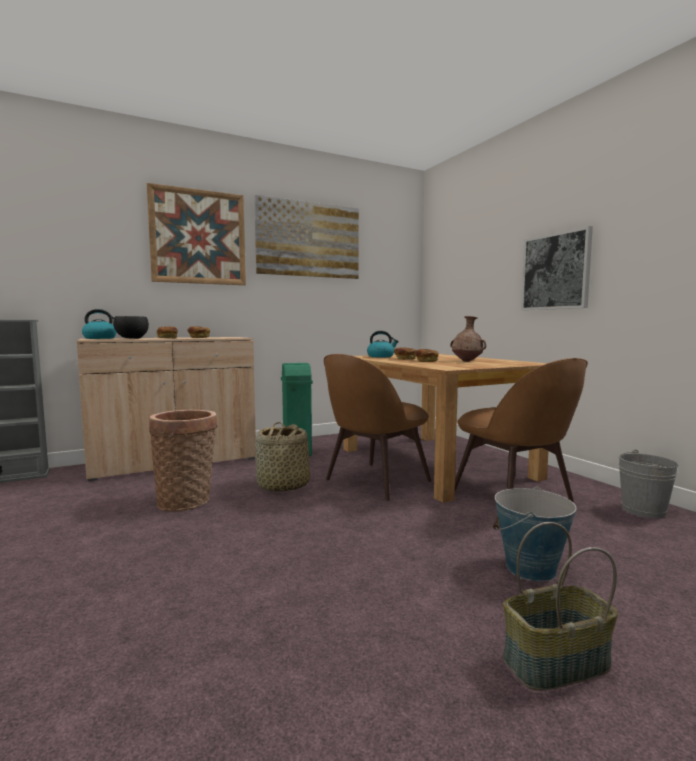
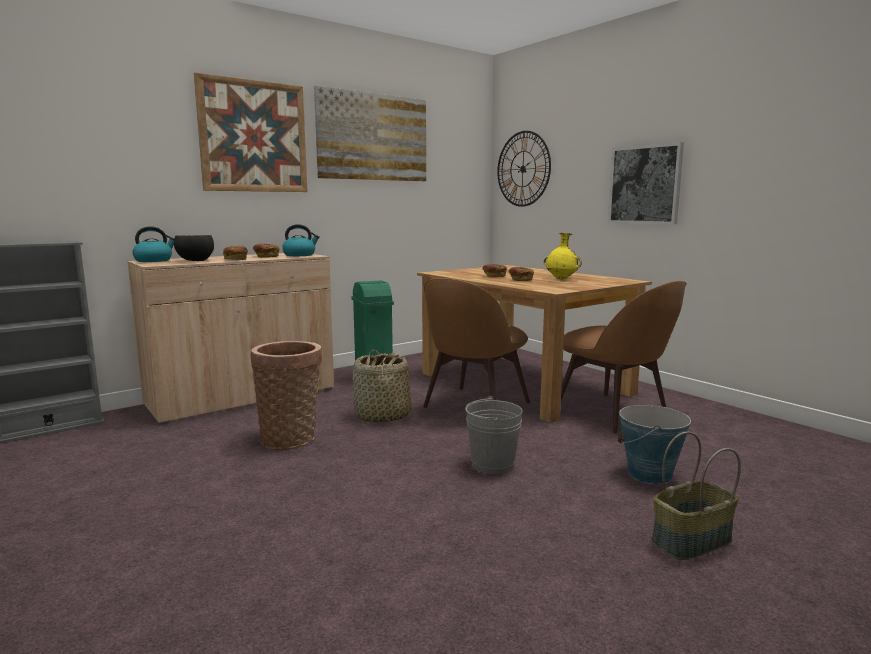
camera: 10 degrees left, 5 degrees up
(381, 356) = (464, 272): kettle -> kettle (300, 255)
(447, 267) = (523, 169): none -> wall clock
(467, 361) = (561, 279): brown vase -> yellow vase
(643, 510) = (728, 417): grey bucket -> grey bucket (492, 464)

